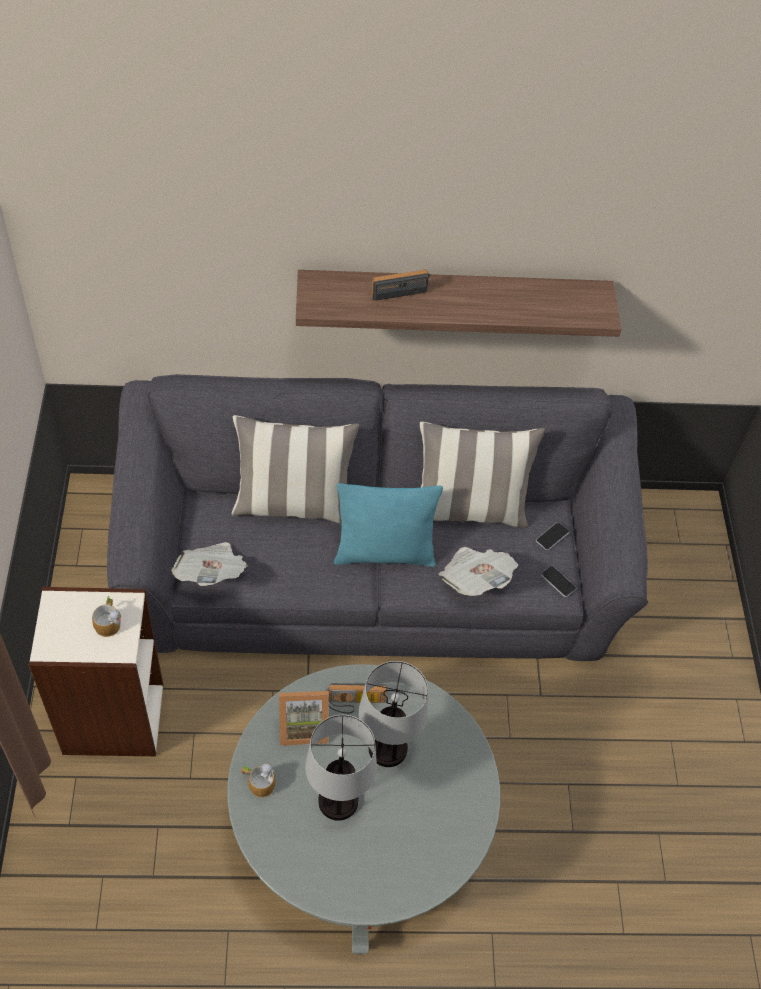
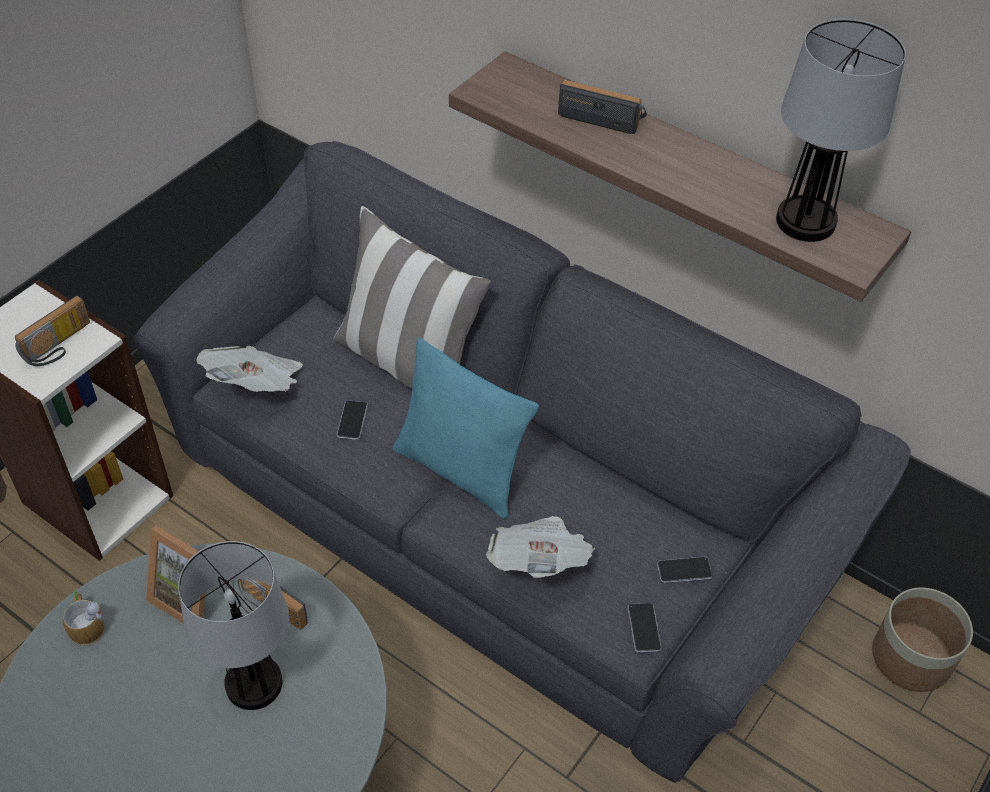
camera: 40 degrees right, 5 degrees down
(109, 621) = (59, 346): mug -> radio
(293, 560) = (352, 420): none -> phone
(339, 801) = (146, 704): table lamp -> table lamp (806, 222)
(468, 508) = (606, 479): pillow -> none
(655, 515) = (911, 657): none -> planter

